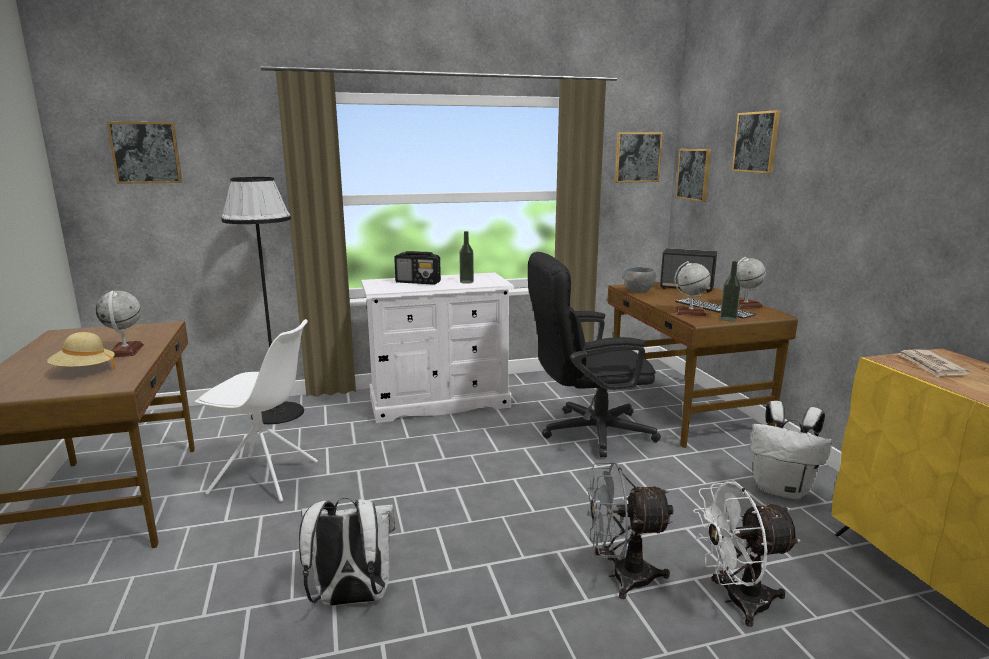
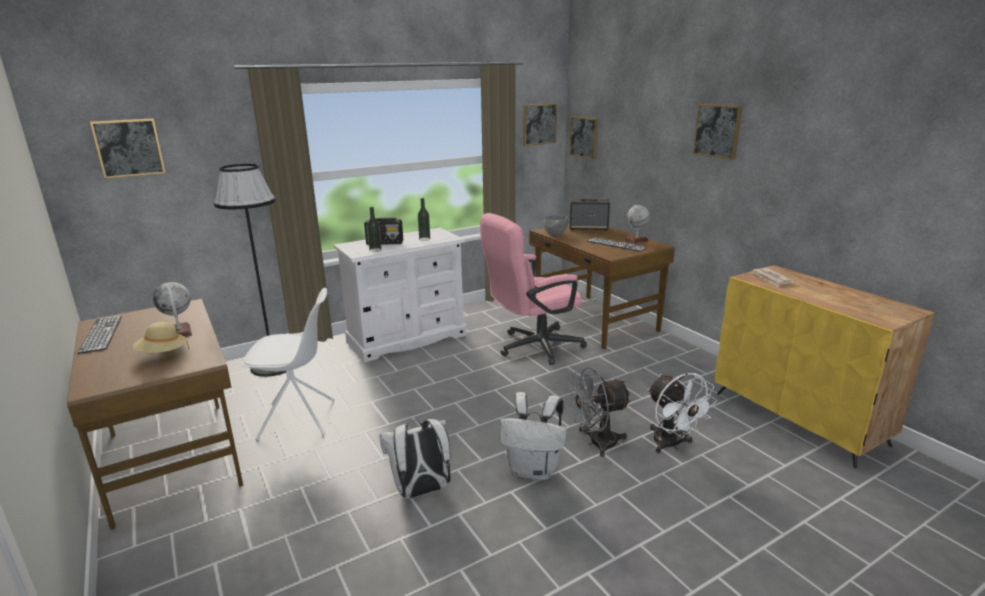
camera: 15 degrees left, 5 degrees up
(52, 344) = (101, 334): none -> keyboard
(587, 432) = (532, 347): black office chair -> pink office chair
(690, 312) = (602, 250): globe -> none
(728, 319) = (630, 253): bottle -> bottle (375, 250)
(737, 601) = (672, 445): white fan -> white fan turned 90 degrees counterclockwise
(756, 142) = (635, 116): picture -> picture (717, 131)
(782, 489) = (677, 369): white backpack -> white backpack (534, 470)

